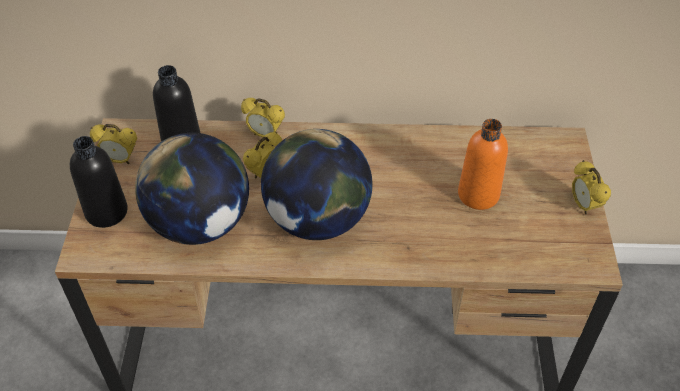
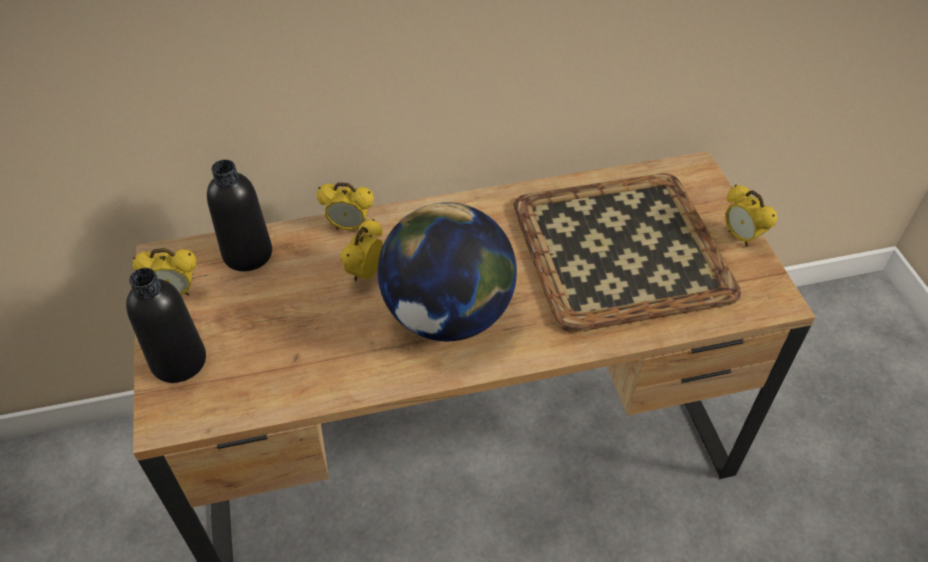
camera: 15 degrees left, 0 degrees up
(200, 223) = (305, 350): globe -> none
(478, 194) = (622, 248): orange bottle -> tray

